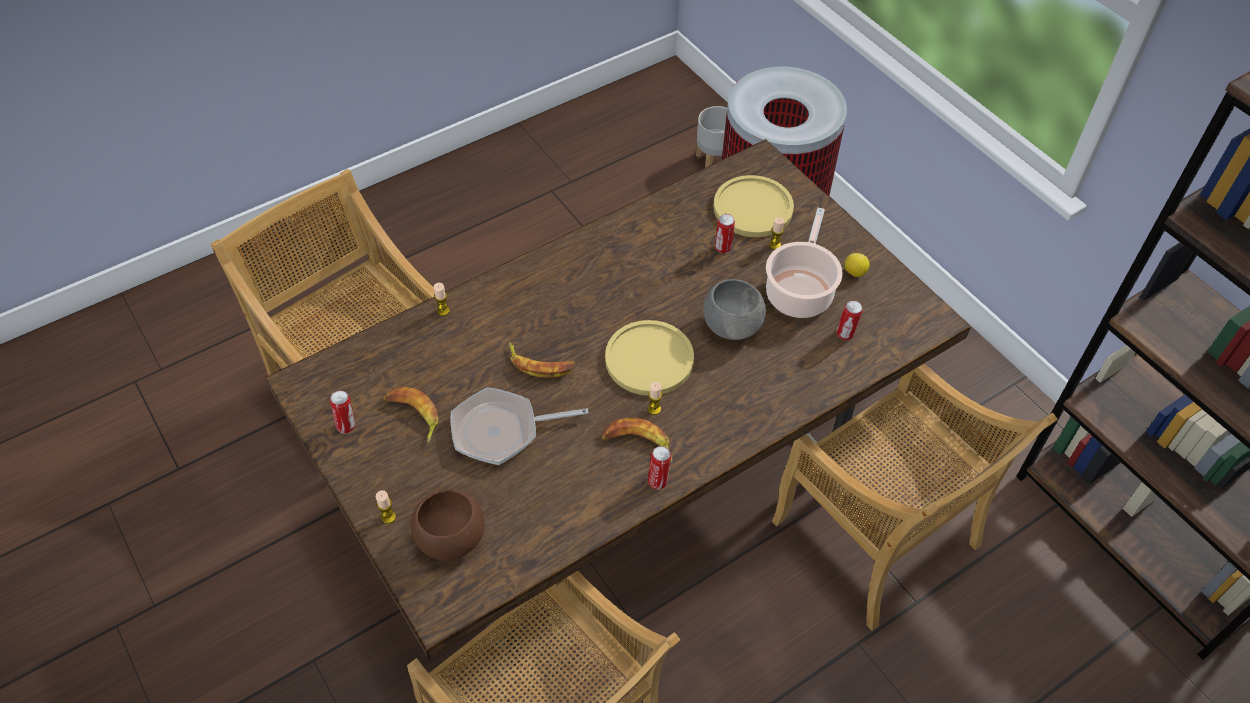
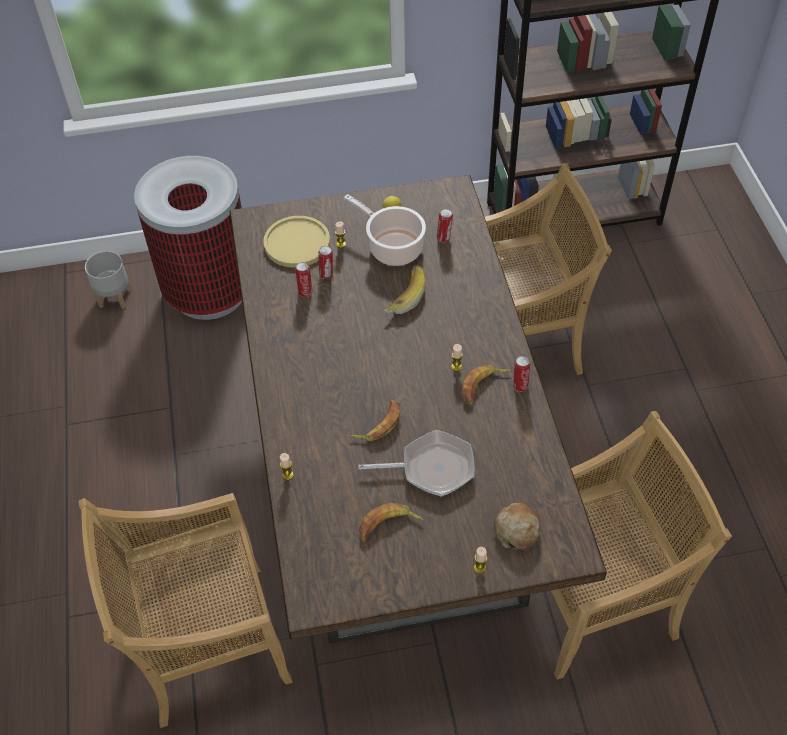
camera: 65 degrees left, 0 degrees up
(347, 426) = (375, 577): can -> can (305, 292)
(450, 538) = (516, 530): brown bowl -> bread
(502, 431) = (431, 468): frying pan -> frying pan turned 105 degrees counterclockwise
(649, 359) = (409, 354): yellow plate -> none
(732, 326) = (403, 296): grey bowl -> banana

